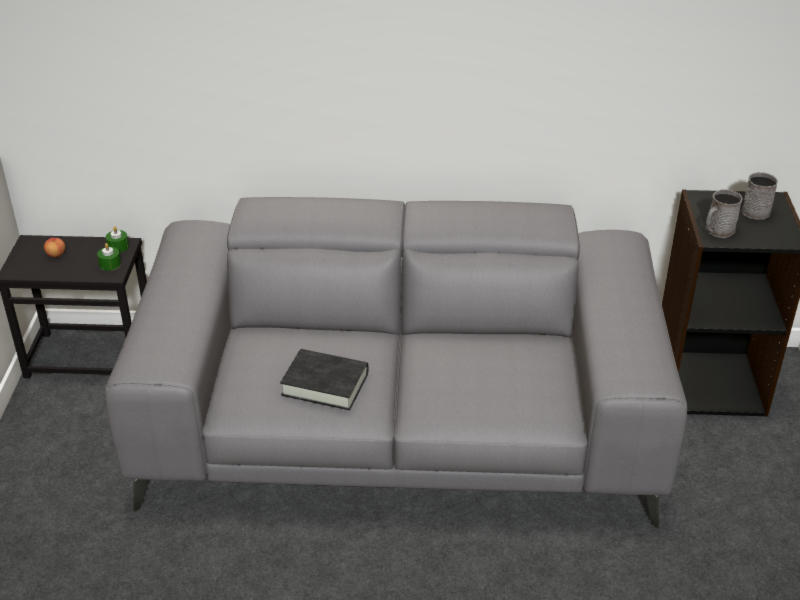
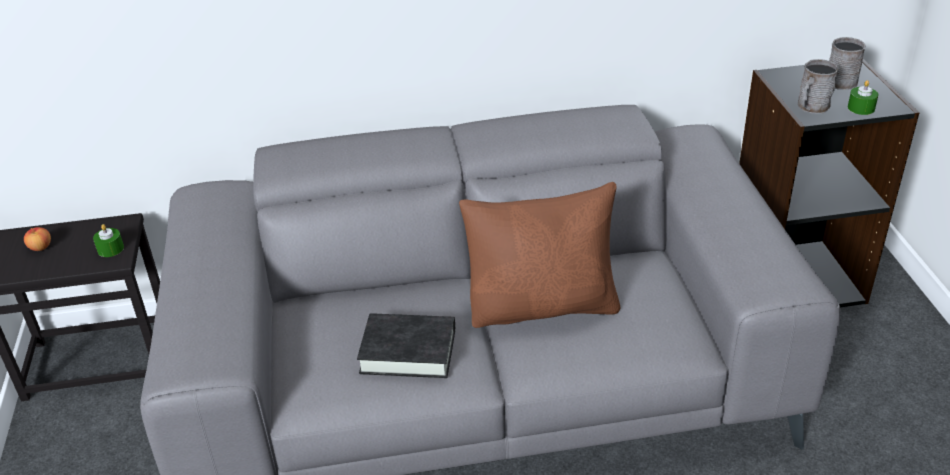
camera: 10 degrees left, 0 degrees up
(118, 247) = (116, 227): green candle -> green candle (861, 108)
(447, 367) = (543, 306): none -> brown pillow

